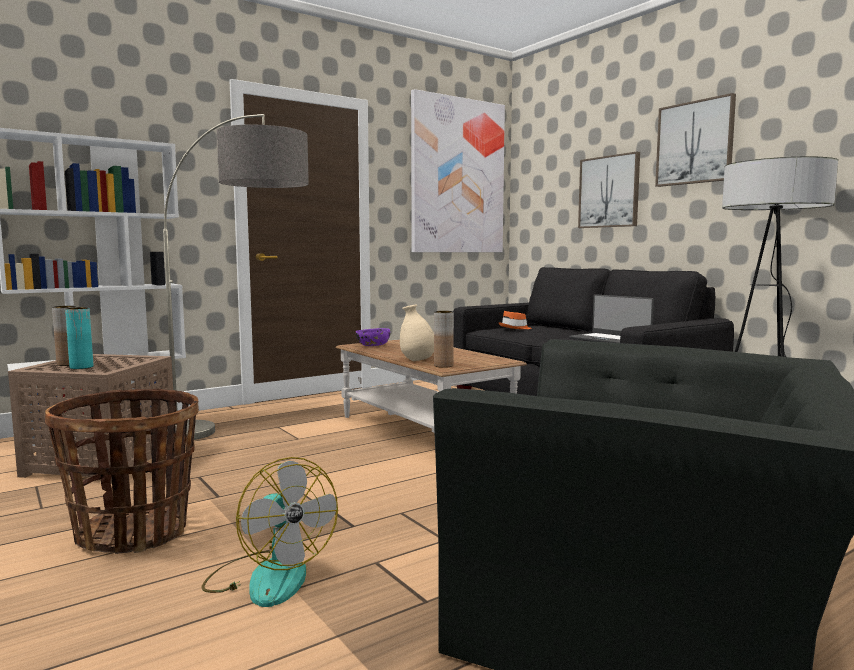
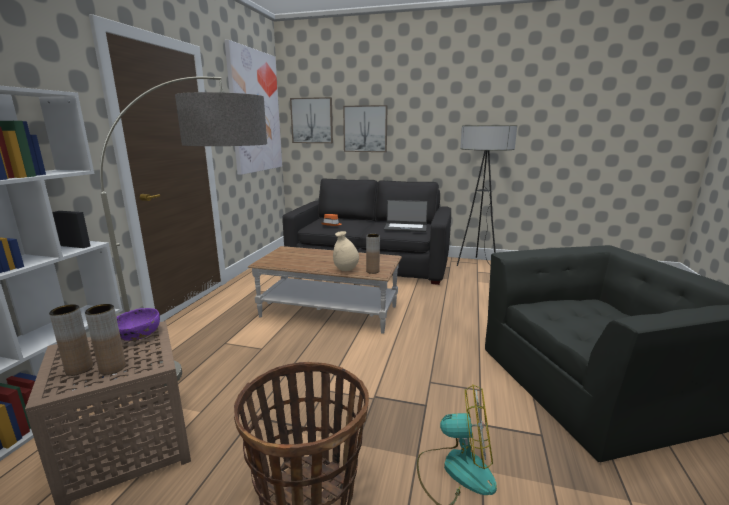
camera: 40 degrees left, 10 degrees up
(81, 367) = (112, 368): turquoise vase -> brown vase
(372, 345) = (276, 259): purple bowl -> purple bowl (137, 335)
(695, 143) = (424, 104): picture -> picture (312, 120)

